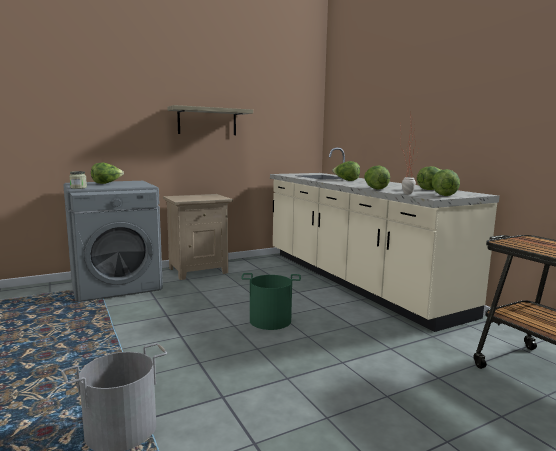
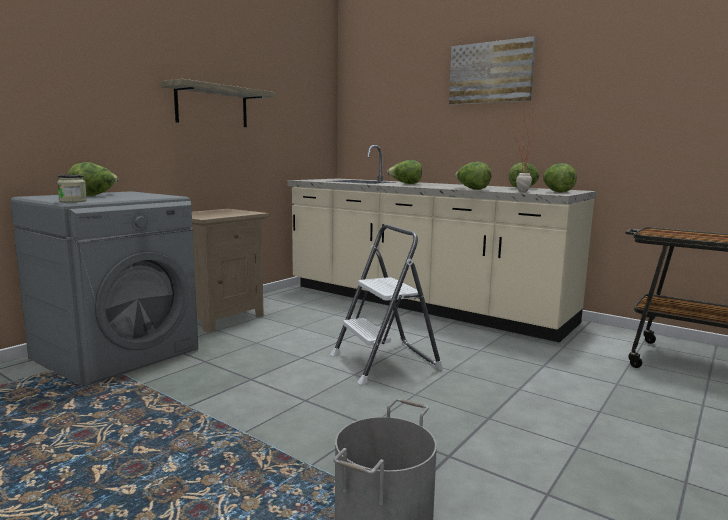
camera: 25 degrees left, 0 degrees up
(270, 321) = (389, 361): green bucket -> white step ladder
(423, 86) = (491, 73): none -> picture

